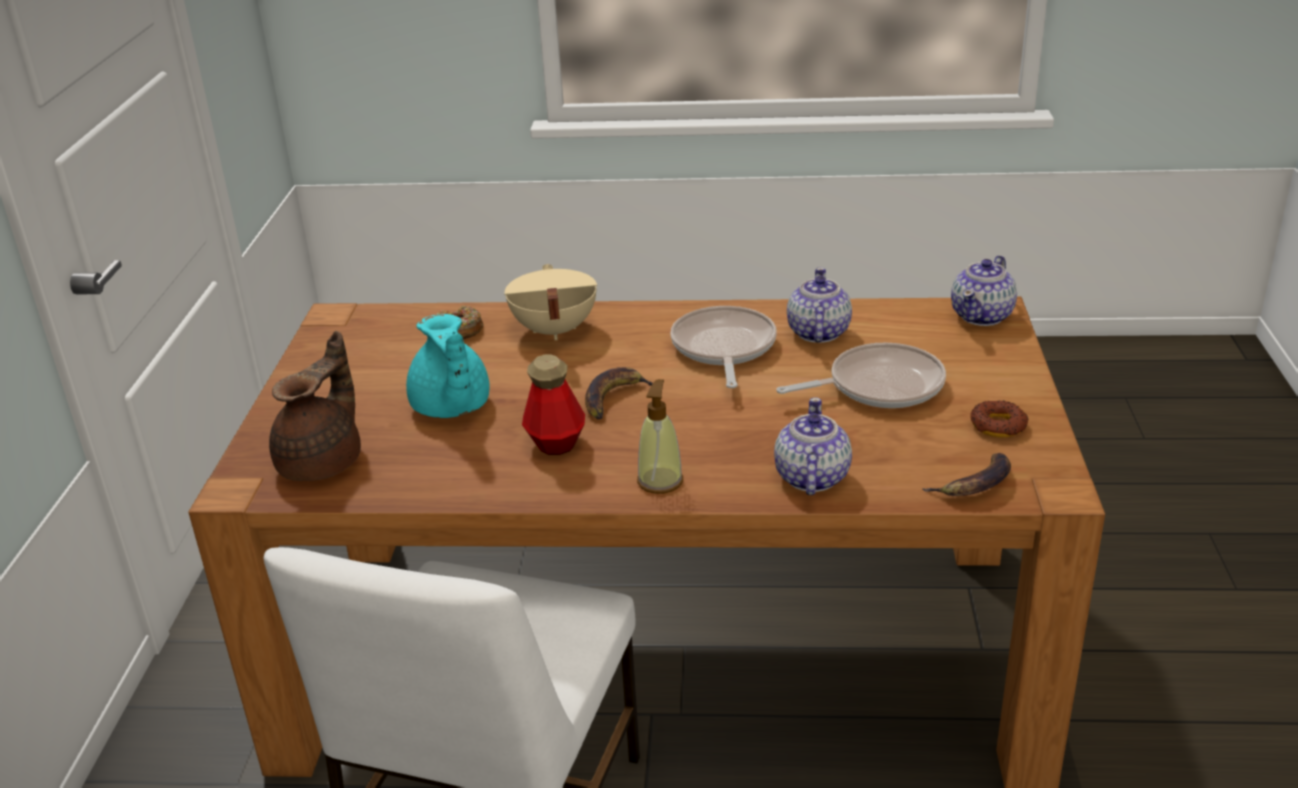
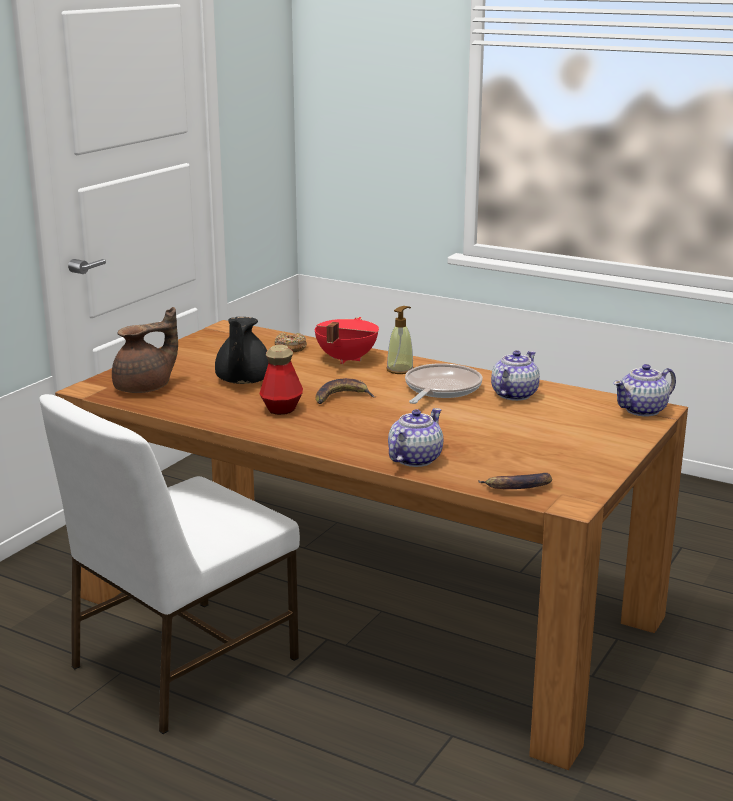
camera: 25 degrees right, 10 degrees down
(451, 408) = (242, 381): turquoise teapot -> black teapot
(552, 330) = (345, 359): beige cooking pot -> red cooking pot
(660, 481) = (320, 439): soap dispenser -> soap dispenser (400, 370)
(879, 386) = (519, 428): frying pan -> none
(998, 425) = (574, 465): donut -> none

